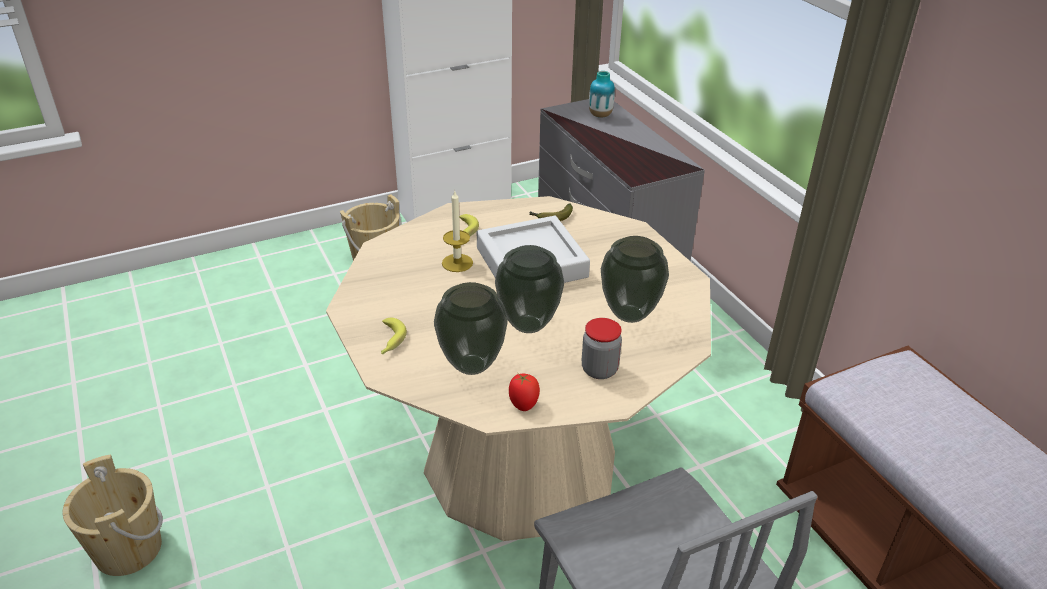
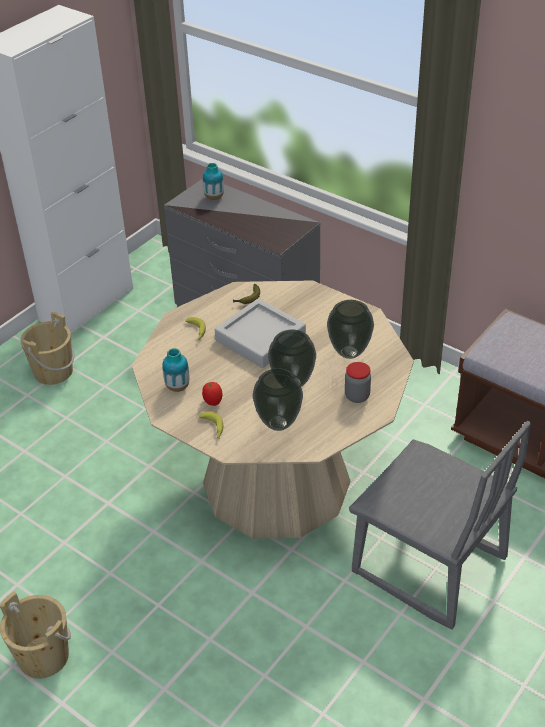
camera: 25 degrees left, 5 degrees up
(391, 281) = (177, 387): none -> vase
(457, 263) = (211, 356): candle -> none
(523, 405) = (329, 435): tomato -> tomato (212, 402)

